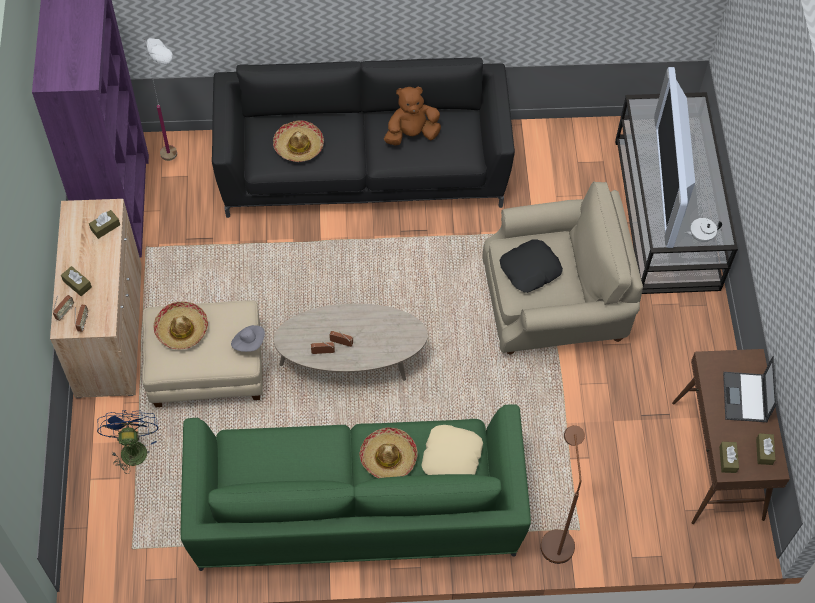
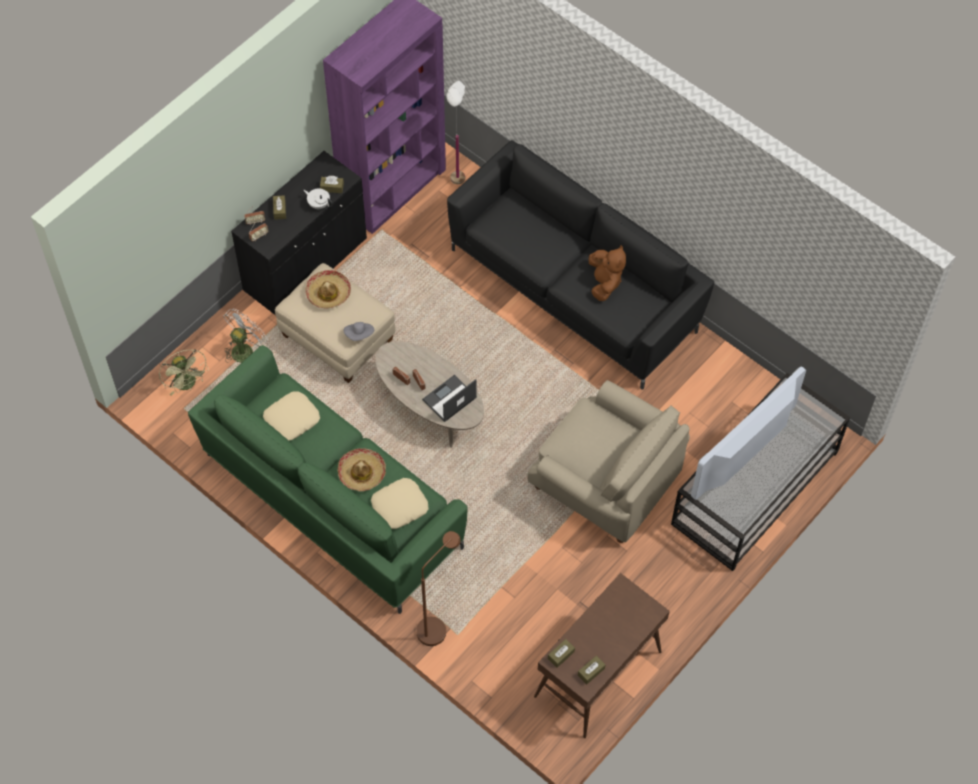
camera: 45 degrees right, 0 degrees up
(110, 330) = (305, 265): beige cabinet -> black cabinet
(112, 524) = (187, 384): none -> green fan
(132, 448) = (245, 349): blue fan -> white fan
(274, 464) = (291, 419): none -> beige pillow
(298, 146) = (521, 232): hat -> none
(411, 134) = (604, 282): brown plush toy -> brown plush toy turned 60 degrees clockwise
(530, 269) = (585, 435): black pillow -> none
(700, 236) = (725, 508): white teapot -> white teapot (319, 204)
(745, 398) = (618, 629): laptop -> laptop (449, 399)

